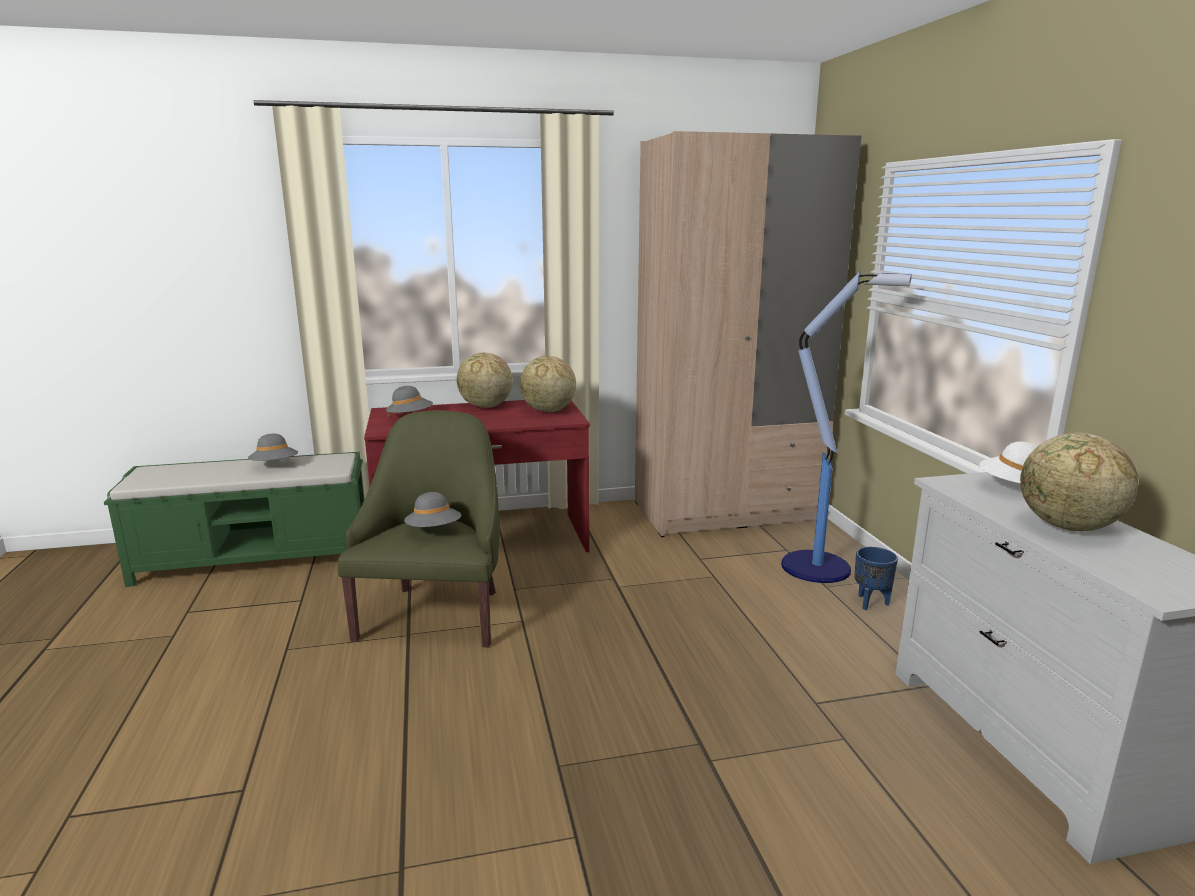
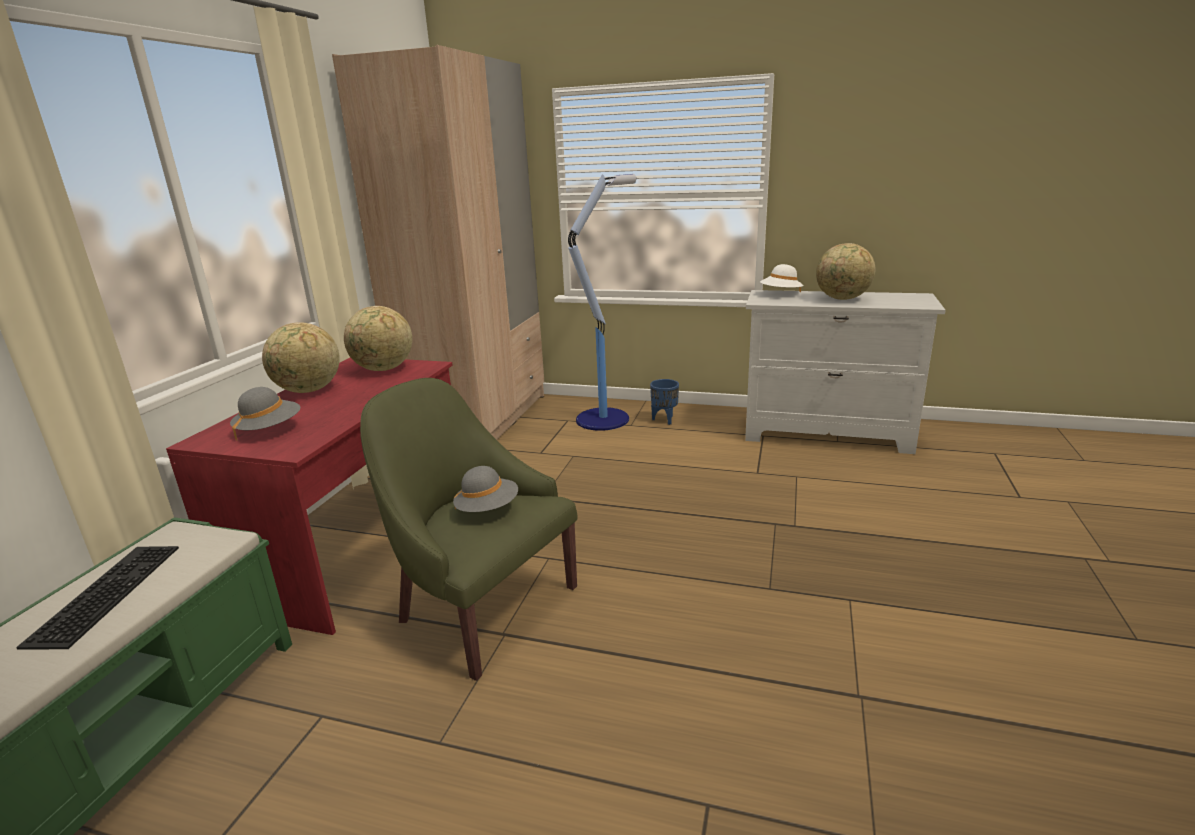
camera: 60 degrees left, 5 degrees up
(275, 466) = (104, 592): grey hat -> keyboard

